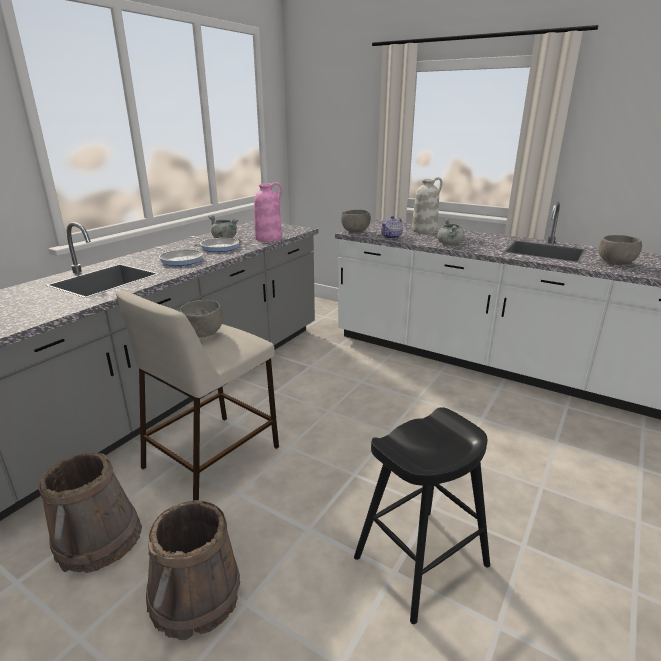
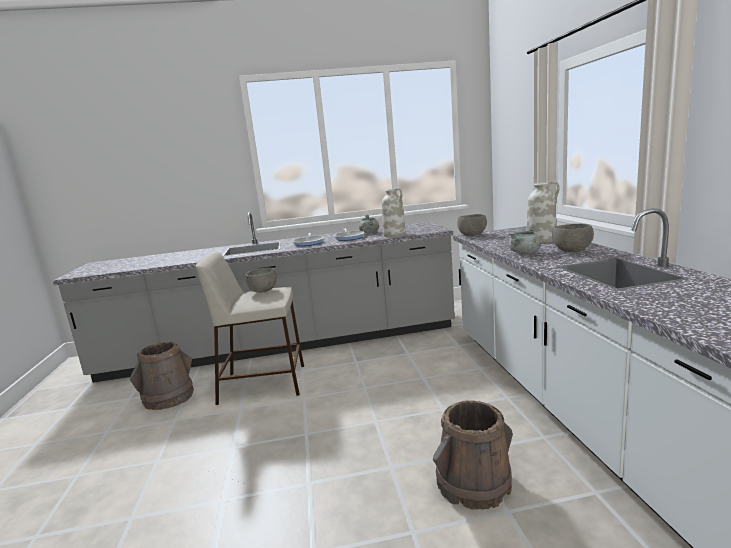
camera: 50 degrees right, 10 degrees down
(195, 596) = (150, 443): brown bucket -> brown bucket (473, 483)
(269, 238) = (395, 235): pink vase -> white vase
(391, 237) = (489, 242): teapot -> none
(421, 561) = (244, 506): black stool -> none
(615, 263) = (671, 299): grey bowl -> grey bowl (572, 251)

